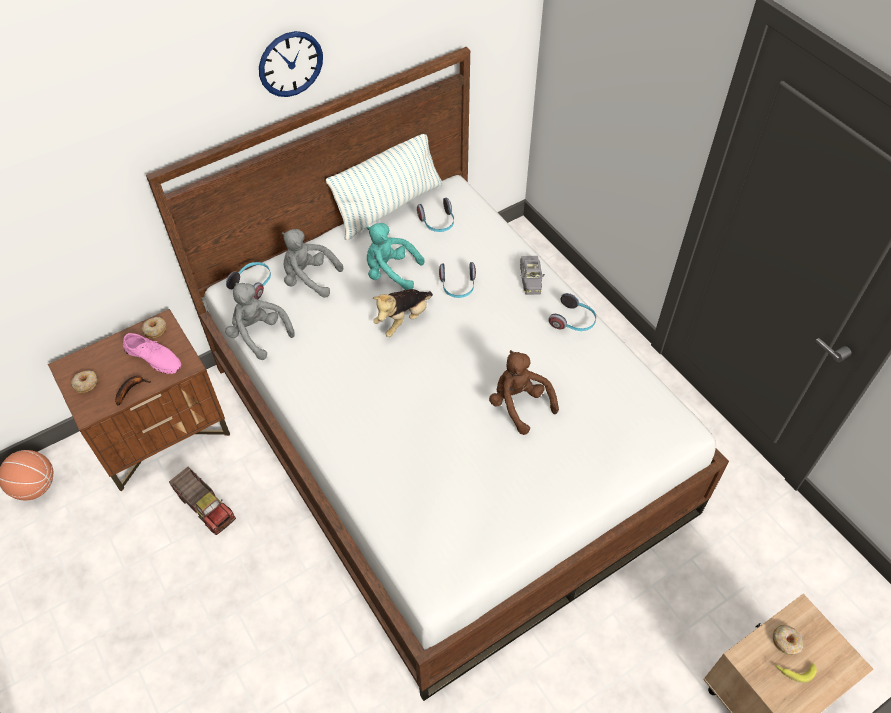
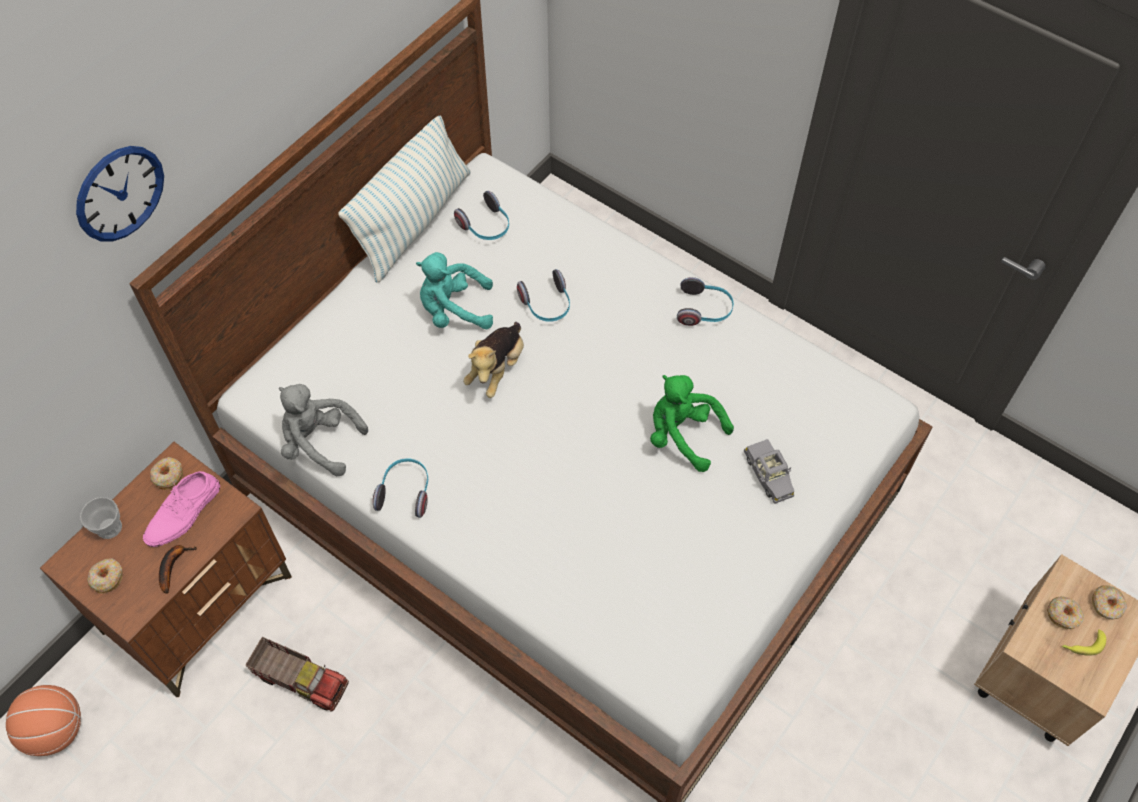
camera: 20 degrees left, 5 degrees up
(102, 352) = (109, 527): none -> cup
(154, 357) = (184, 513): pink shoe -> pink shoe turned 120 degrees clockwise
(253, 284) = (281, 377): headphones -> headphones (405, 492)
(290, 64) = (276, 81): wall clock -> wall clock (120, 193)
(309, 278) = (352, 348): grey plush toy -> none
(519, 404) = (682, 435): brown plush toy -> green plush toy
(531, 278) = (631, 269): grey toy car -> grey toy car (769, 474)
(827, 646) = (1106, 605): none -> donut

